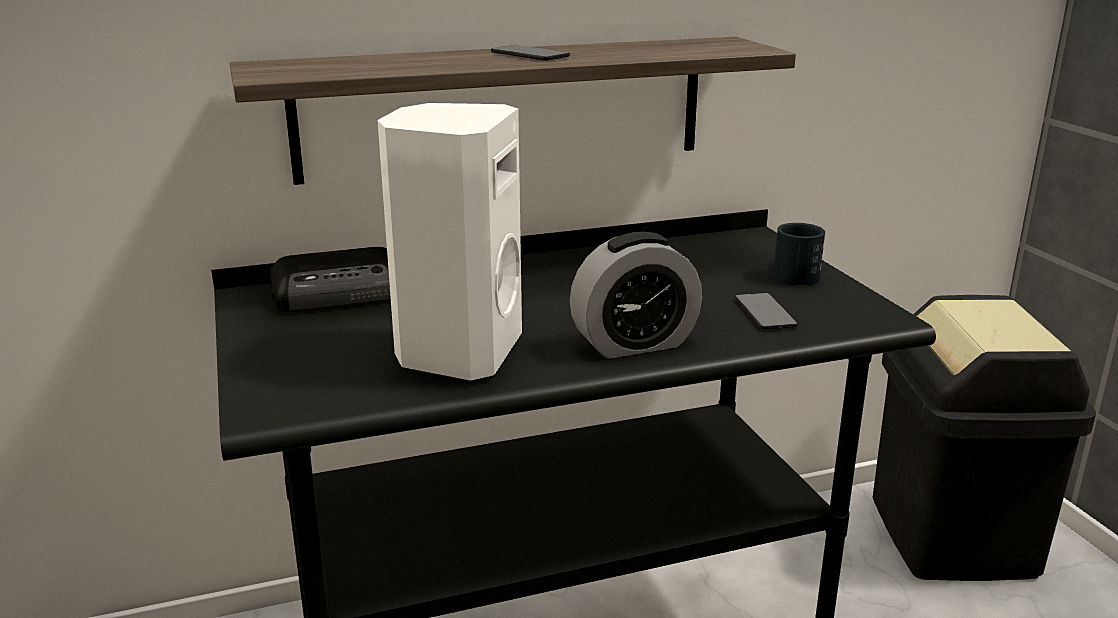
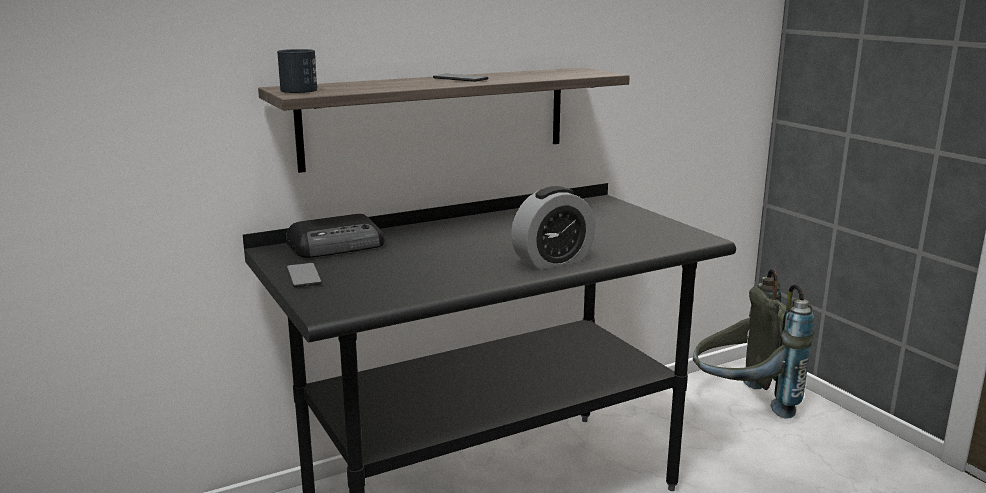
camera: 10 degrees left, 5 degrees down
(456, 352) = (438, 272): white speaker -> none
(765, 313) = (628, 240): phone -> phone (304, 276)
(796, 273) = (638, 218): black mug -> black mug (301, 89)
(954, 536) = (742, 404): black trash can -> grey backpack

